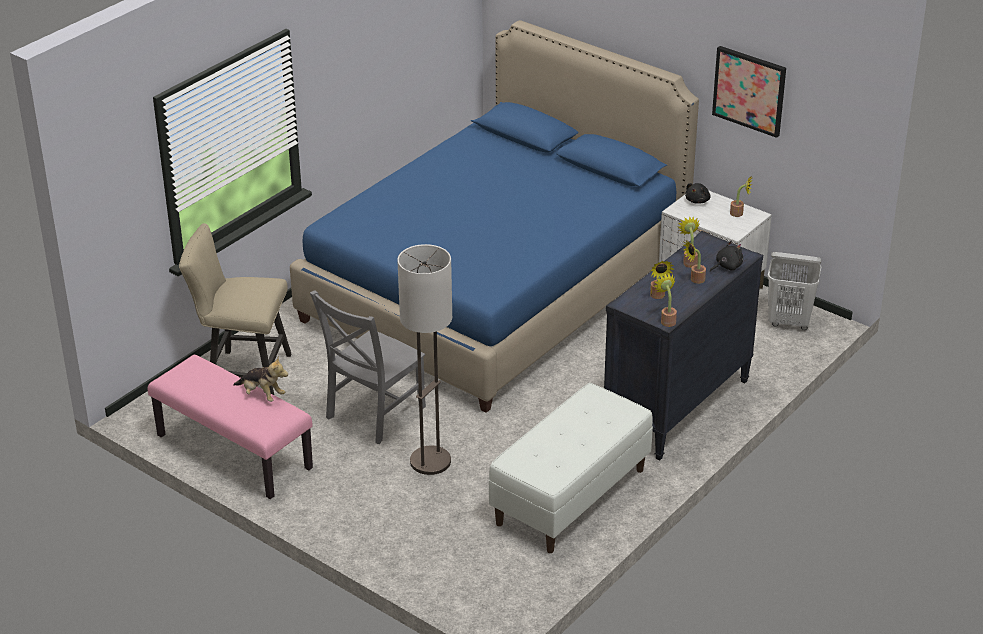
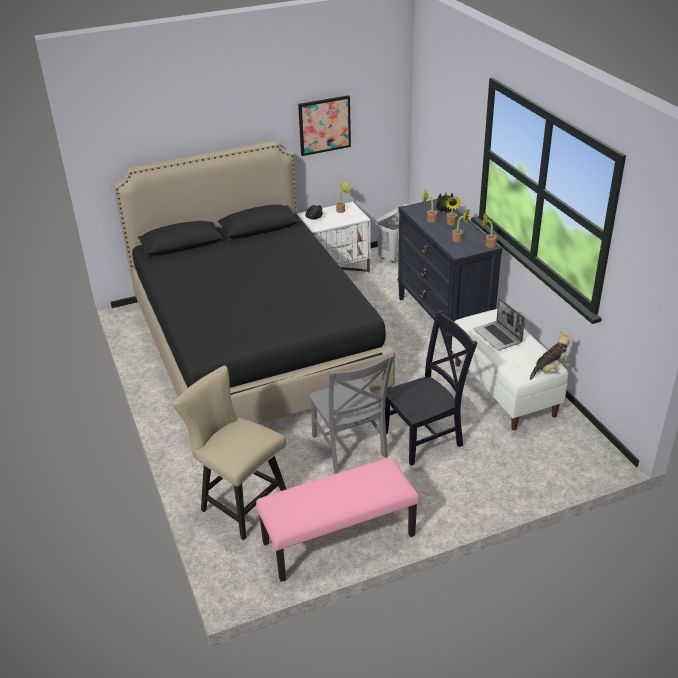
camera: 60 degrees left, 0 degrees up
(243, 373) = (239, 502): beige chair -> beige chair turned 90 degrees clockwise
(262, 395) = (353, 473): plush toy -> plush toy (550, 370)
(430, 461) = (425, 438): floor lamp -> black chair
(496, 288) = (254, 346): blue bed -> black bed
(581, 424) = (498, 337): none -> laptop

